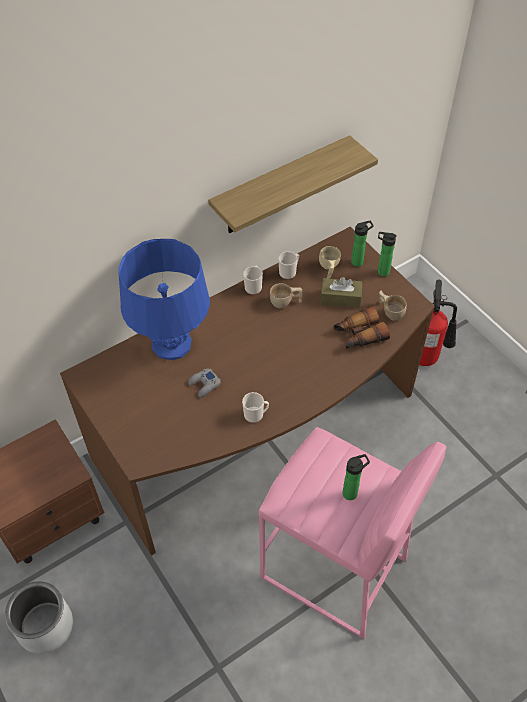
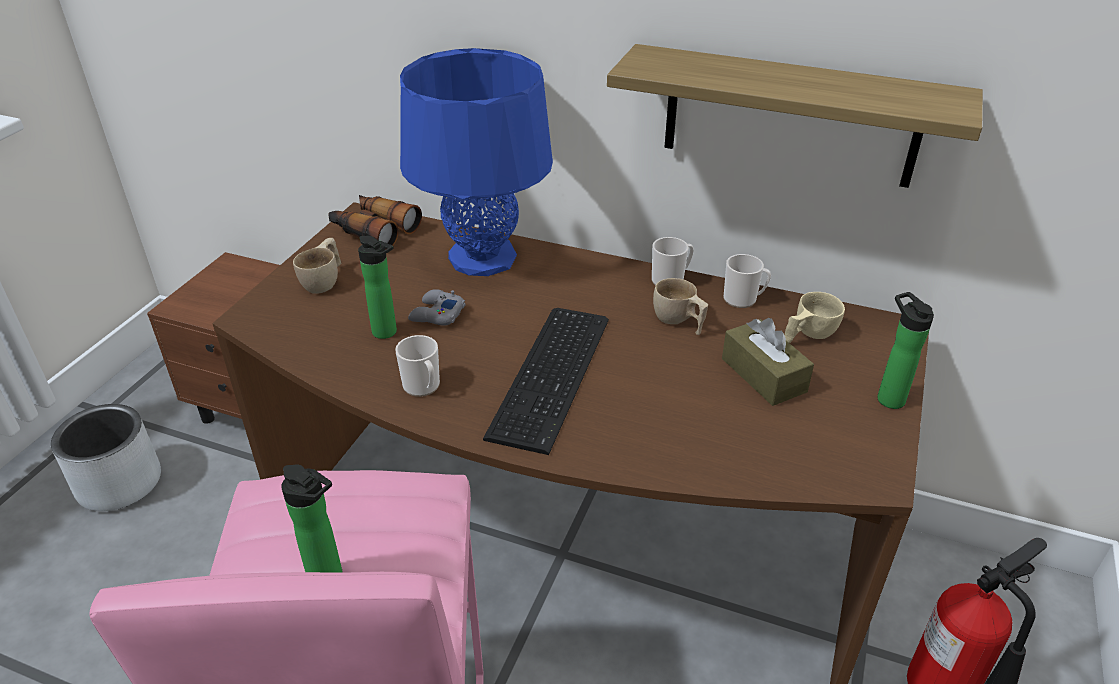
camera: 55 degrees right, 15 degrees down
(285, 364) = (555, 375): none -> keyboard
(359, 262) = (870, 361): bottle -> bottle (387, 333)
(359, 335) = (712, 432): binoculars -> binoculars (374, 230)
(390, 311) = (814, 449): beige cup -> beige cup (325, 281)

